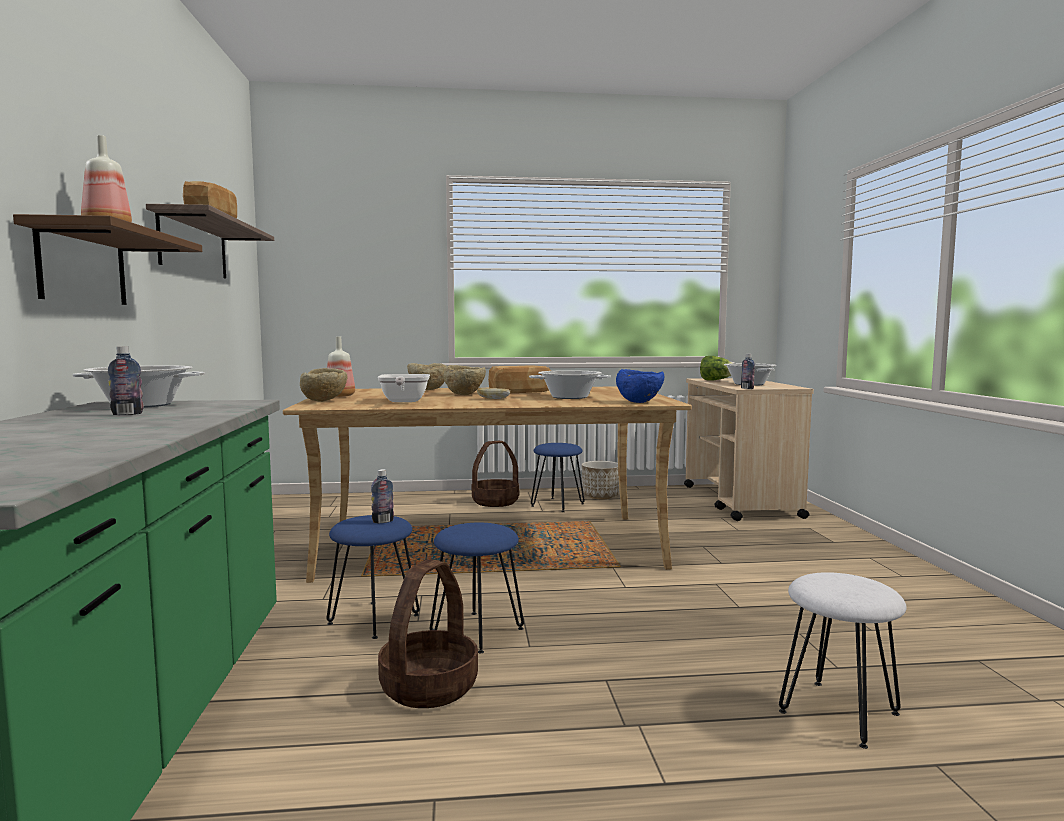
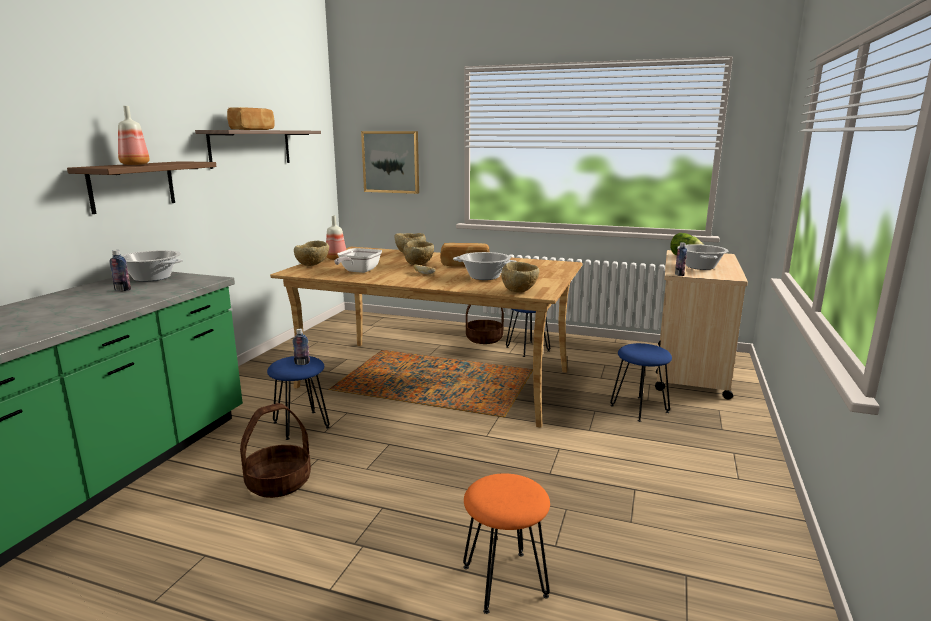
camera: 25 degrees right, 10 degrees up
(346, 288) = (391, 162): none -> picture
(478, 632) = (348, 449): blue stool -> blue stool (639, 409)
(601, 496) = (572, 346): planter -> none
(640, 402) = (520, 291): blue bowl -> beige bowl
(837, 712) = (504, 580): white stool -> orange stool

